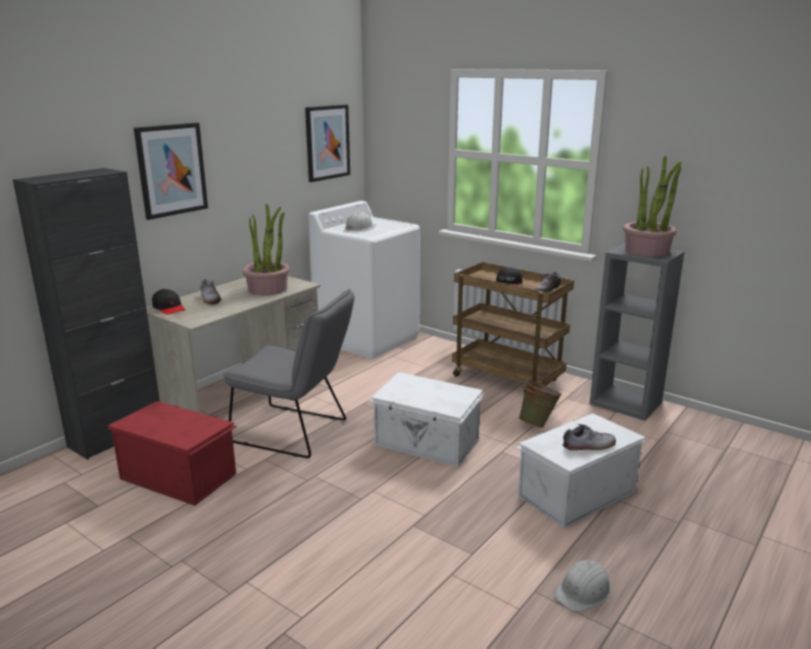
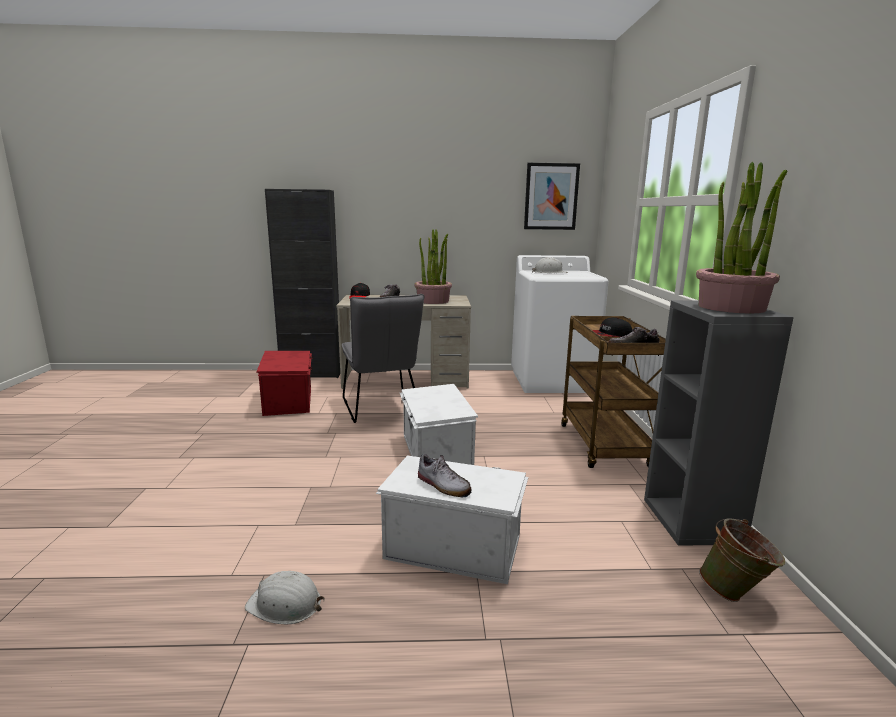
camera: 50 degrees right, 5 degrees down
(171, 170) = (388, 199): picture -> none
(538, 424) = (551, 486): green bucket -> green bucket (735, 594)

